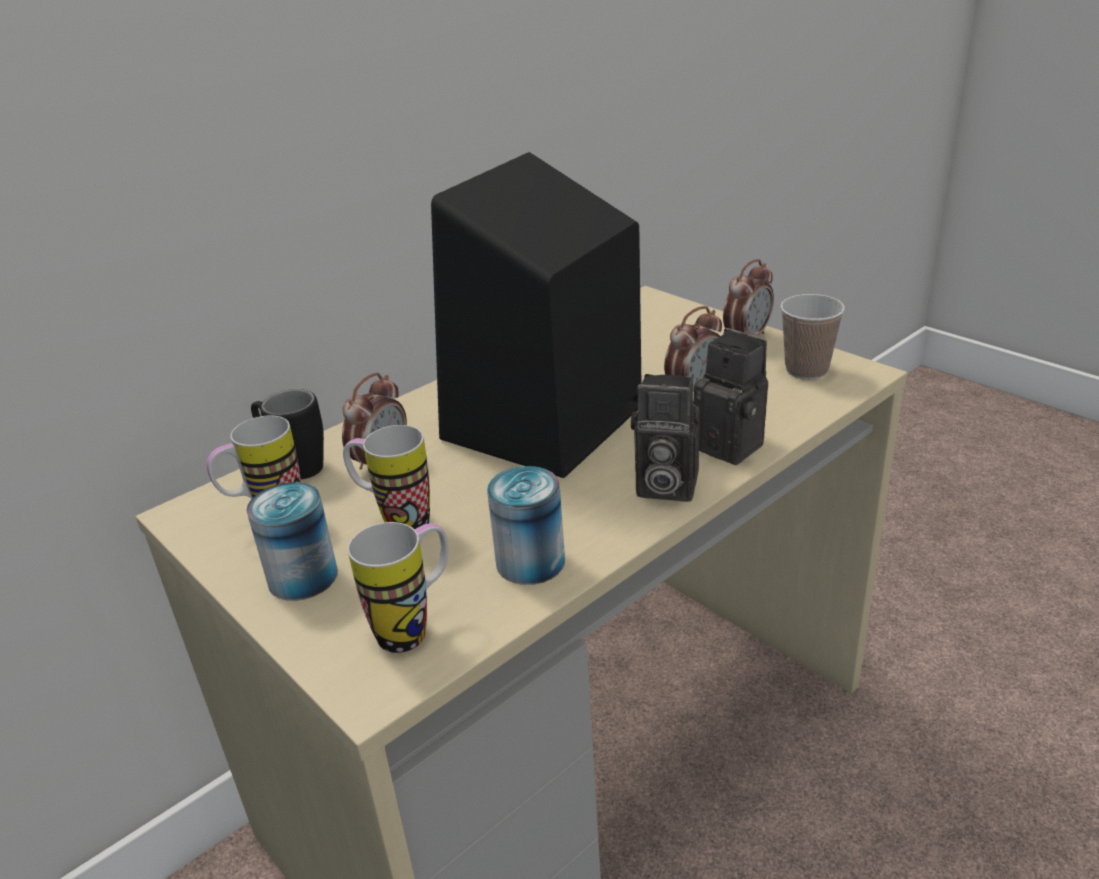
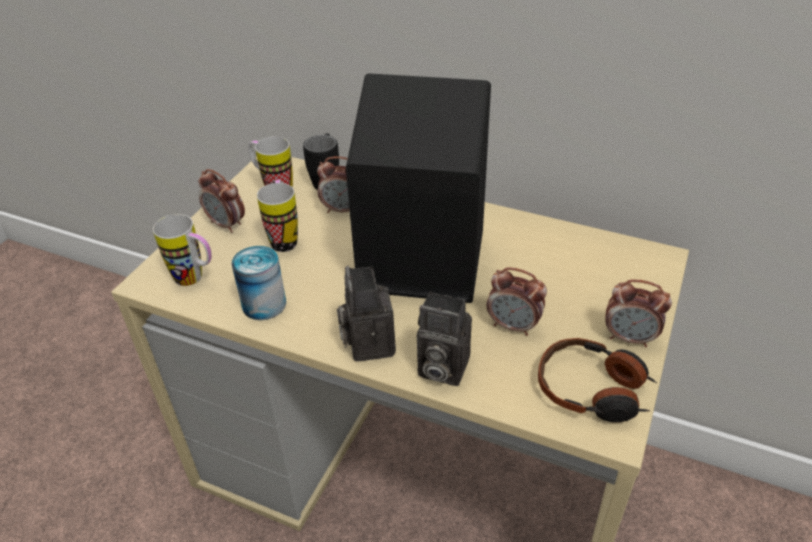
camera: 65 degrees right, 10 degrees up
(303, 577) = (227, 224): can -> alarm clock
(733, 445) = (440, 368): camera -> camera turned 90 degrees clockwise
(806, 370) = (592, 390): cup -> headphones

